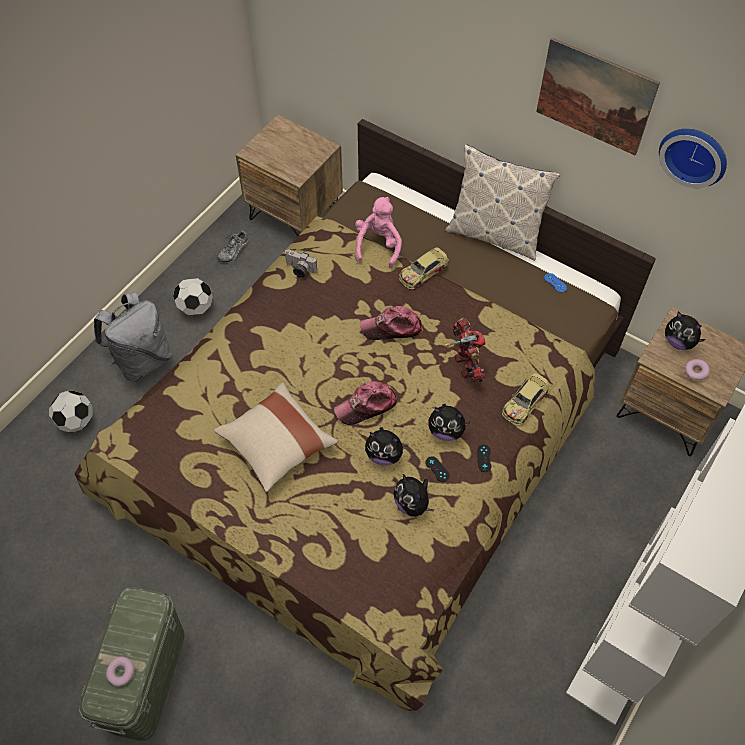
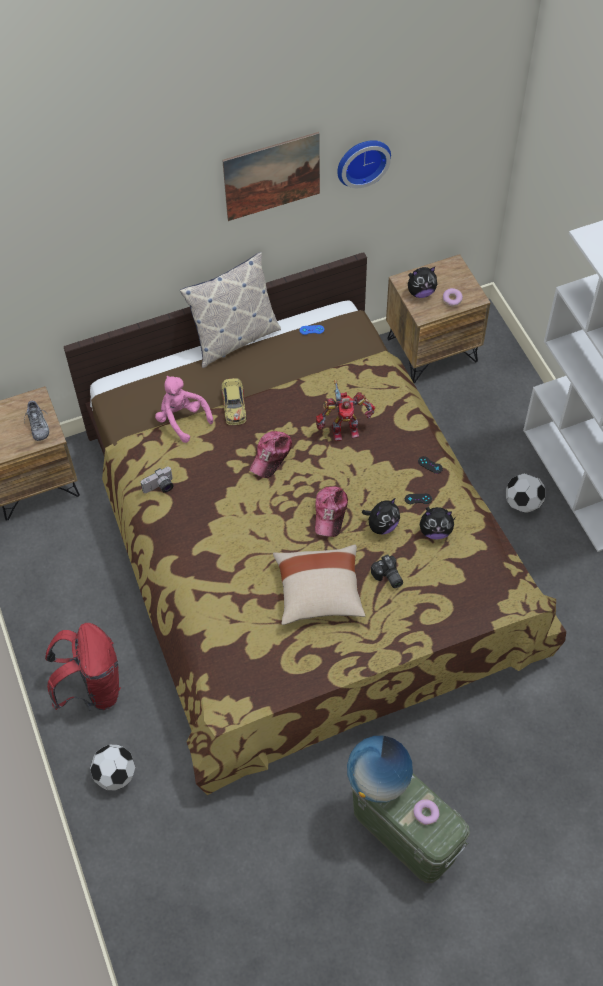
camera: 55 degrees left, 0 degrees up
(133, 610) = (378, 780): none -> globe
(142, 360) = (92, 688): grey backpack -> red backpack
(196, 308) = (70, 615): football -> football (523, 503)
(234, 251) = (31, 552): shoe -> shoe (38, 425)
(331, 491) = (387, 577): none -> camera
(446, 431) = (390, 475): plush toy -> none
(465, 366) = (344, 429): toy robot -> toy robot turned 150 degrees clockwise
(525, 401) = (402, 412): toy car -> none

